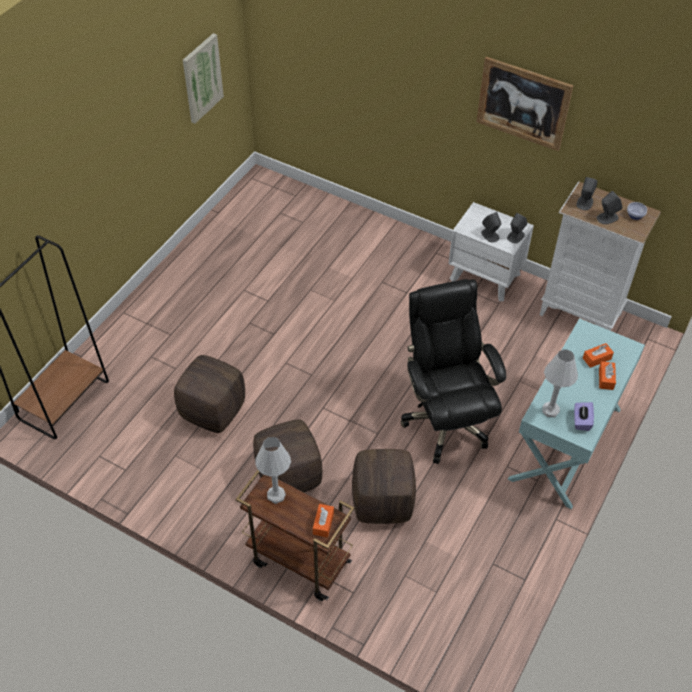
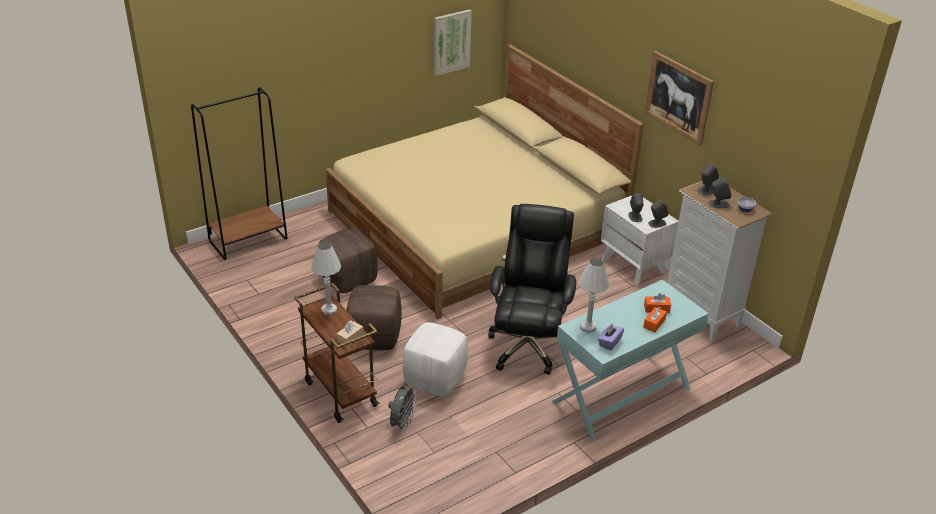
camera: 25 degrees right, 15 degrees down
(301, 285) = (476, 226): none -> beige bed
(323, 523) = (350, 338): orange tissue box -> beige tissue box
(382, 503) = (434, 379): brown ottoman -> white ottoman
(384, 572) = (402, 423): none -> grey fan

